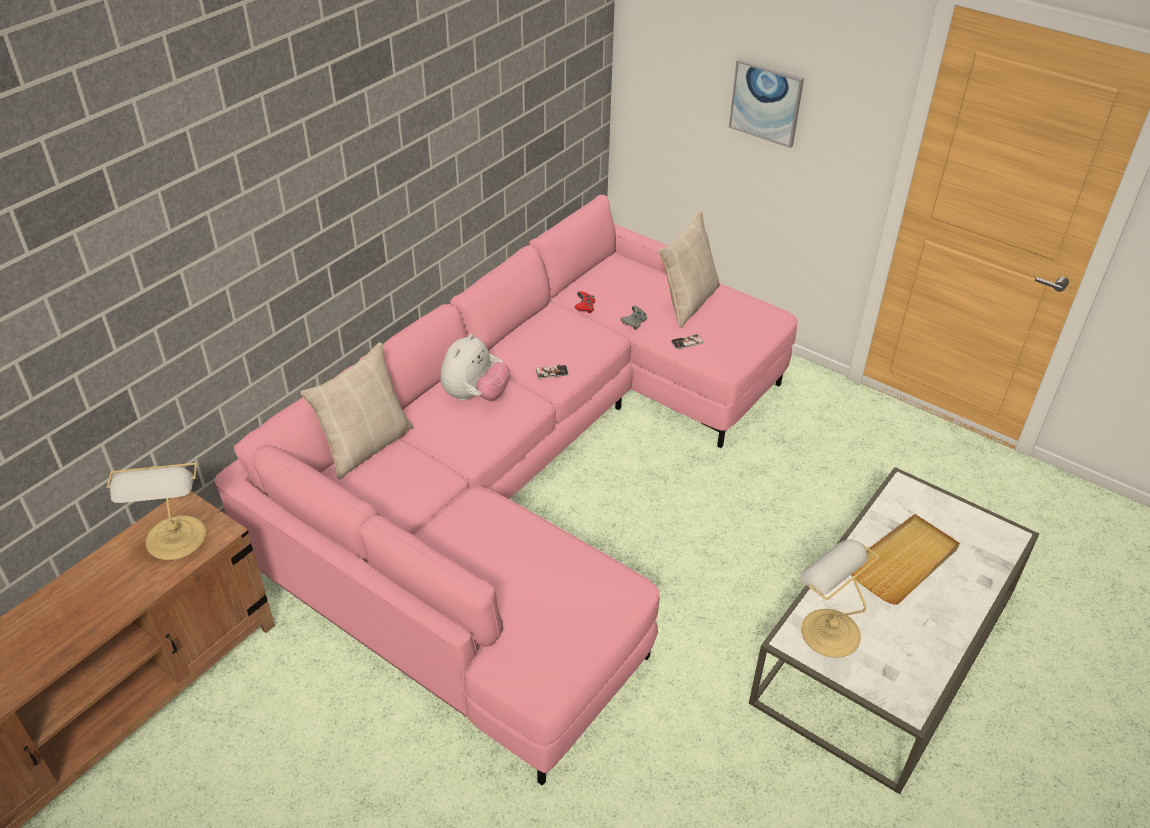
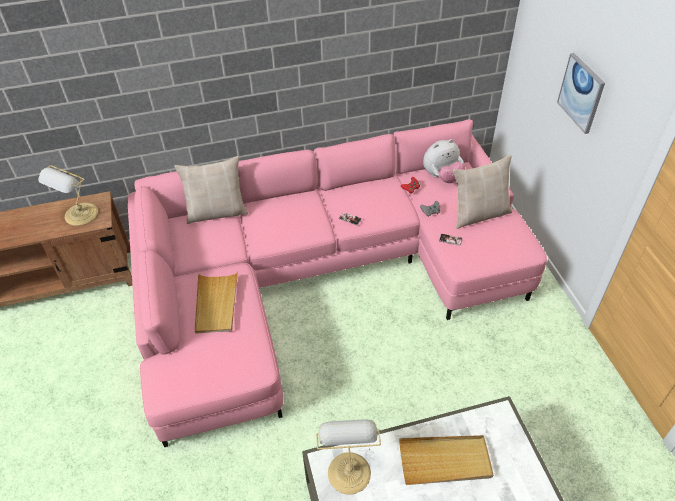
camera: 40 degrees right, 5 degrees up
(475, 396) = (295, 212): plush toy -> plush toy (442, 177)
(495, 549) = (216, 304): none -> beige tray

